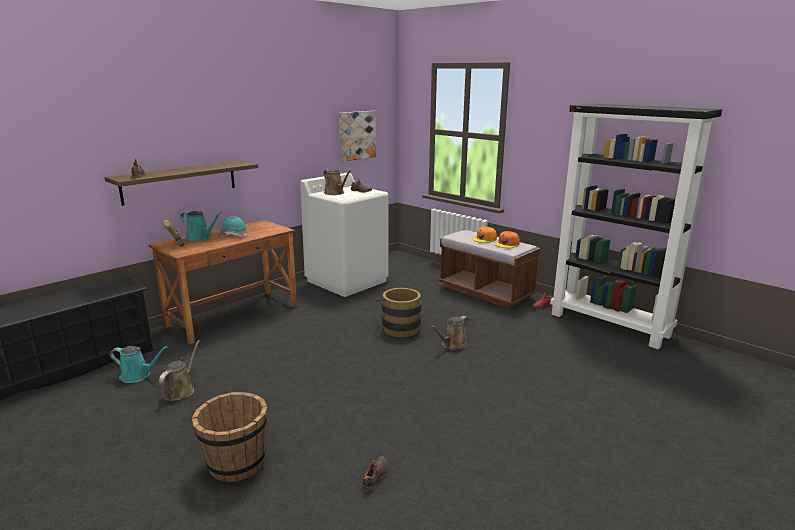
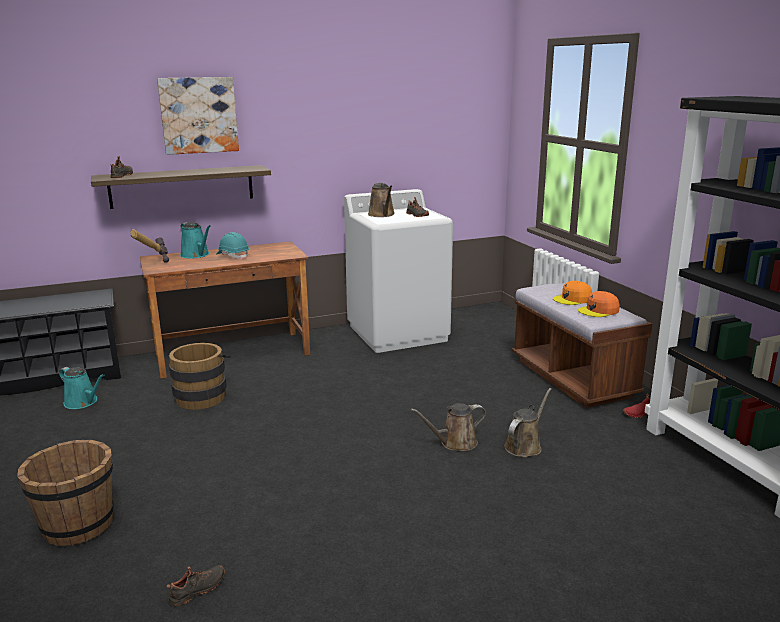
camera: 25 degrees right, 0 degrees up
(180, 390) = (104, 428): brown watering can -> brown watering can (525, 446)
(357, 135) = (438, 140): picture -> picture (198, 115)
(399, 327) = (407, 405): brown bucket -> brown bucket (202, 396)

